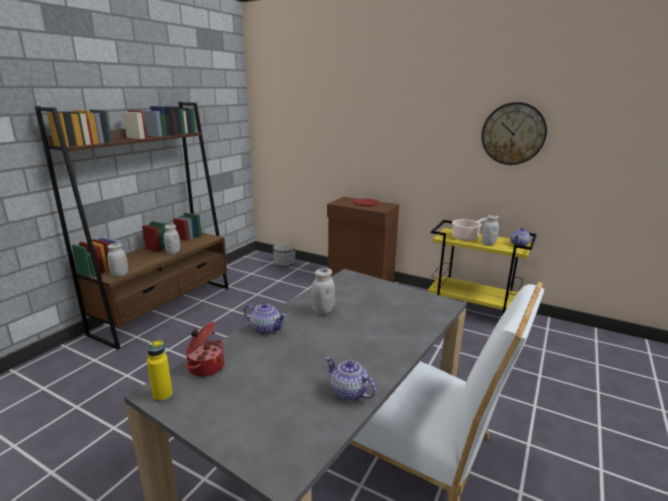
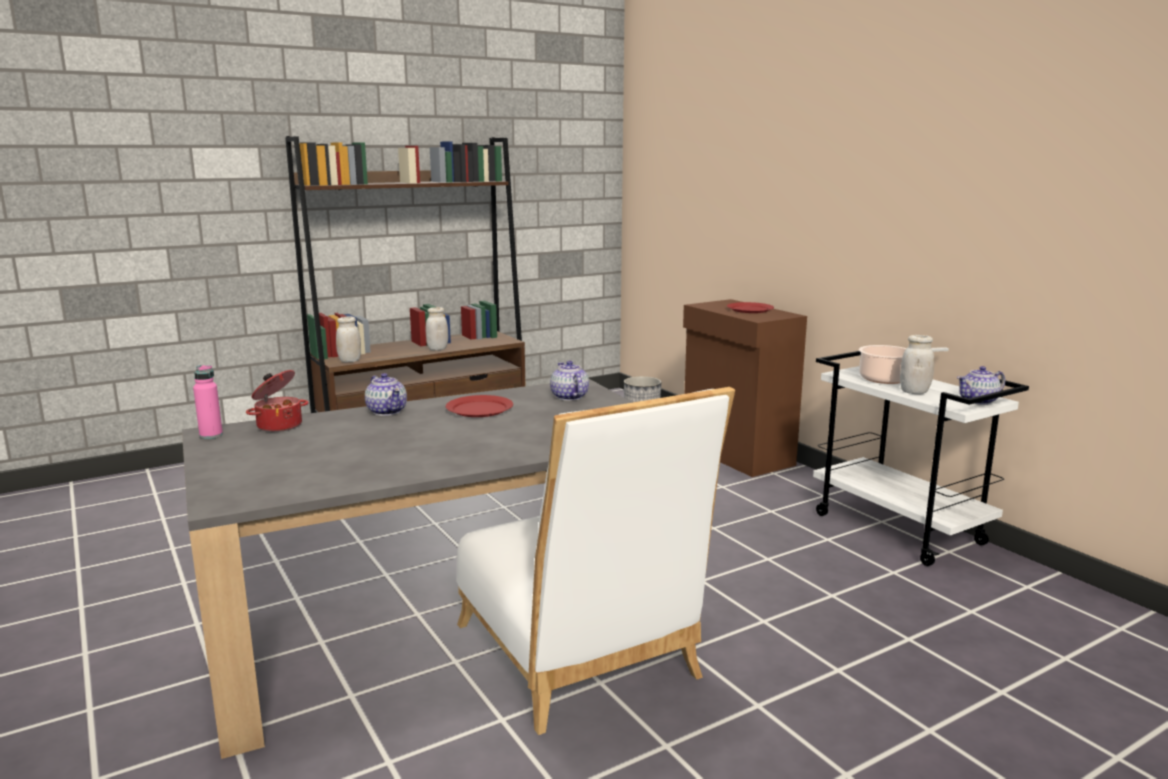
camera: 30 degrees right, 5 degrees down
(163, 396) = (211, 435): yellow bottle -> pink bottle
(322, 311) = (479, 409): white jar -> red plate
(349, 393) = (379, 472): teapot -> teapot (569, 397)
(473, 310) = (900, 529): yellow cart -> white cart
(513, 134) = (991, 183): wall clock -> none

